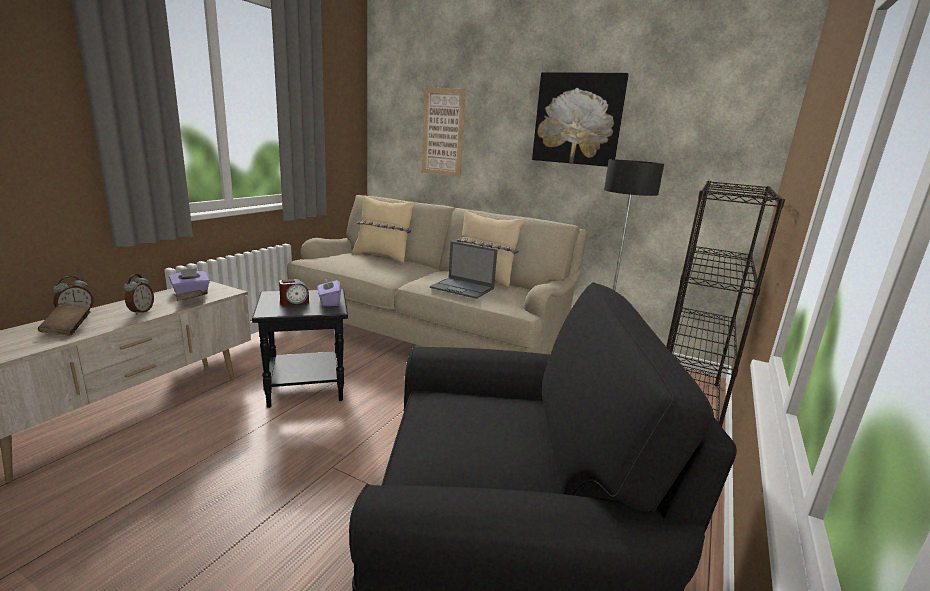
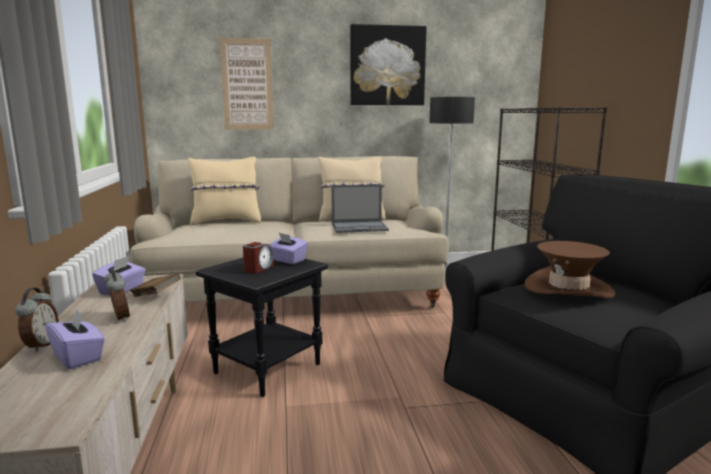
camera: 35 degrees left, 5 degrees down
(67, 329) = (78, 357): brown book -> purple tissue box
(474, 418) = (568, 289): none -> brown hat

